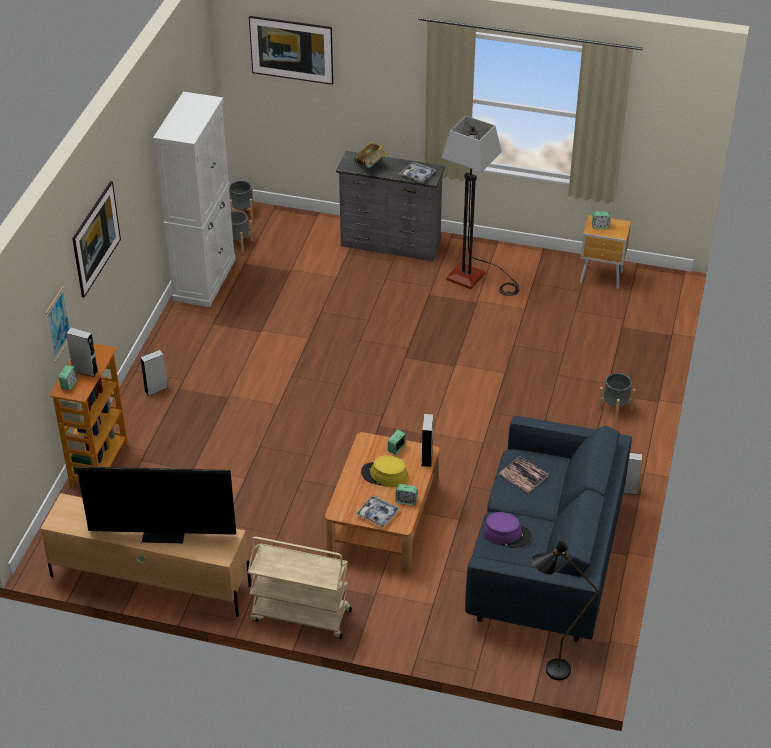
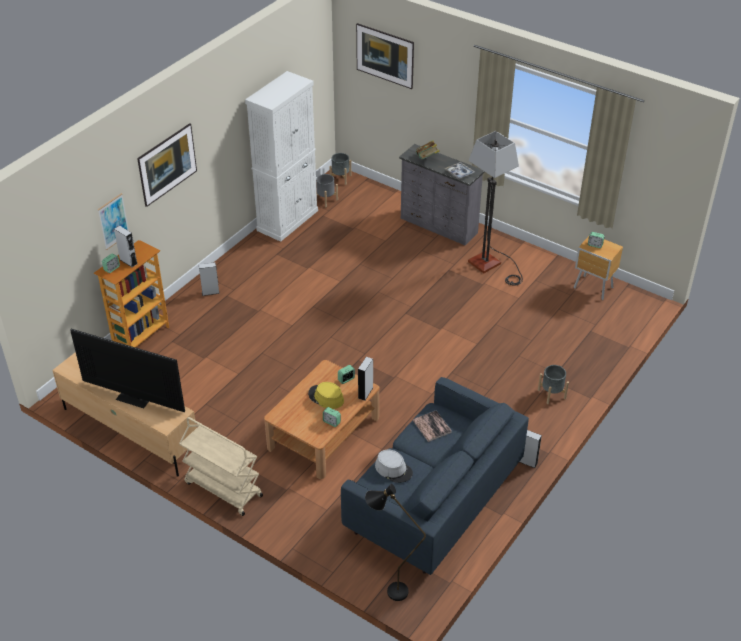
camera: 20 degrees right, 0 degrees up
(377, 514) = (304, 426): tray -> none
(506, 534) = (393, 469): purple hat -> grey hat

